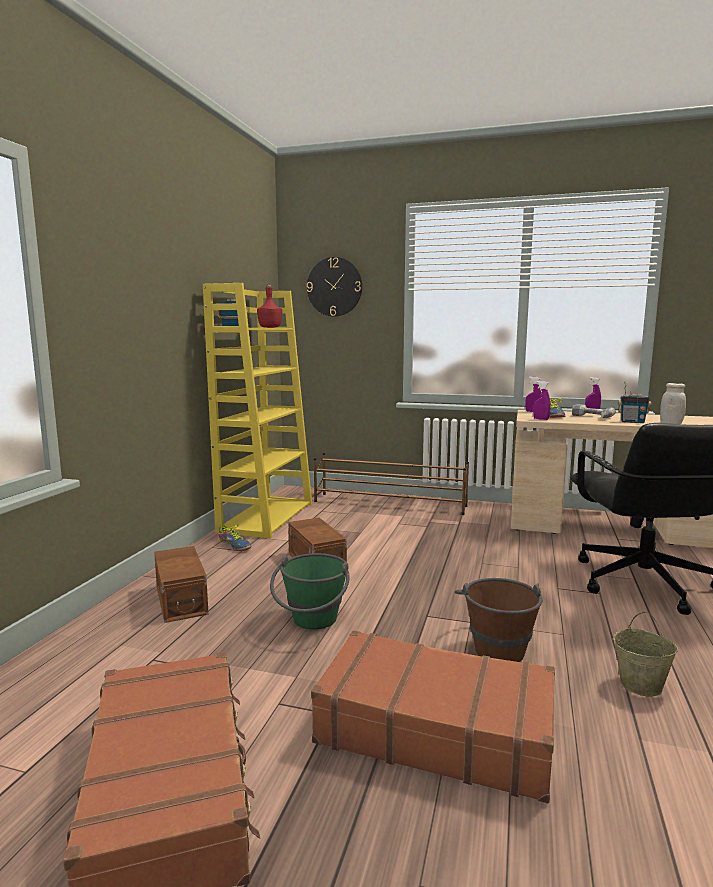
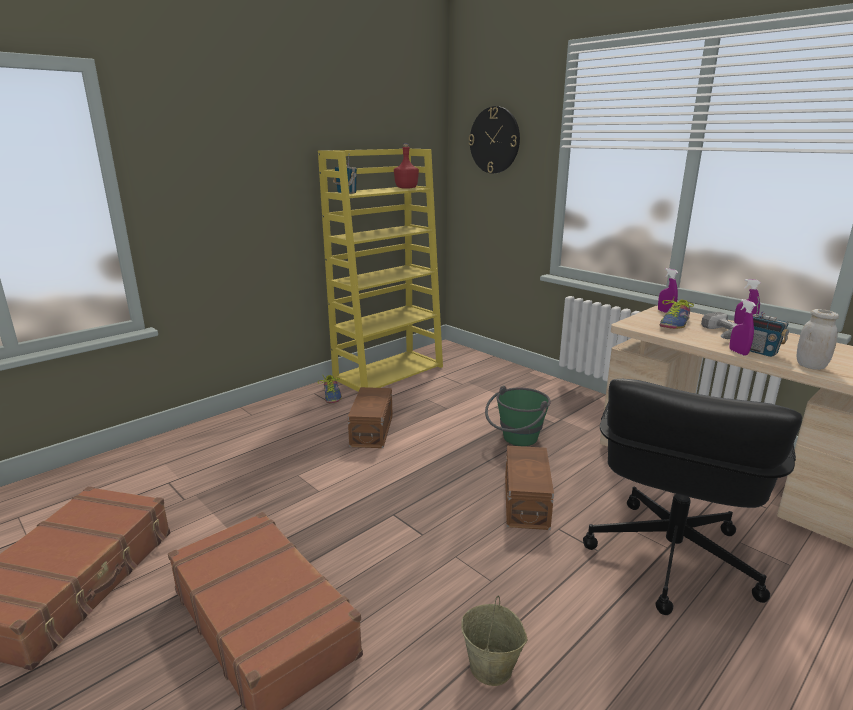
camera: 30 degrees right, 10 degrees up
(182, 599) = (240, 437): brown storage box -> brown storage box (527, 501)
(312, 623) = (298, 489): green bucket -> green bucket (516, 440)
(390, 504) = (516, 382): brown shoe rack -> none
(496, 645) = (413, 566): brown bucket -> none
(541, 419) = (645, 327): purple spray bottle -> purple spray bottle (738, 352)

